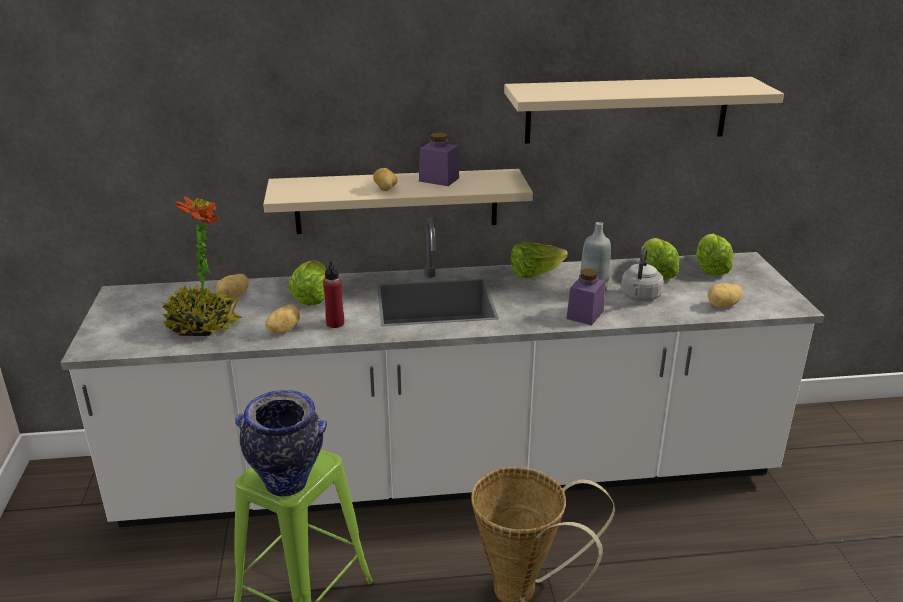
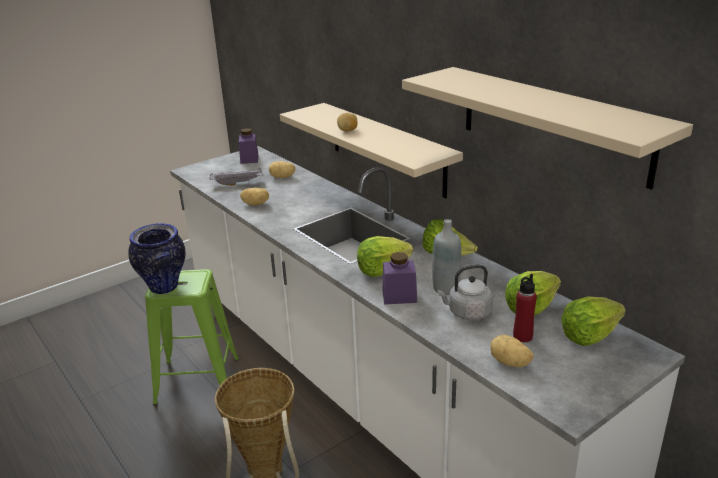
camera: 60 degrees right, 0 degrees up
(202, 326) = (238, 183): potted plant -> grey tray
(312, 297) = (307, 196): lettuce -> lettuce (382, 270)
(335, 323) = (280, 214): red bottle -> red bottle (522, 336)
(439, 179) = (391, 137): purple jar -> purple jar (249, 159)

